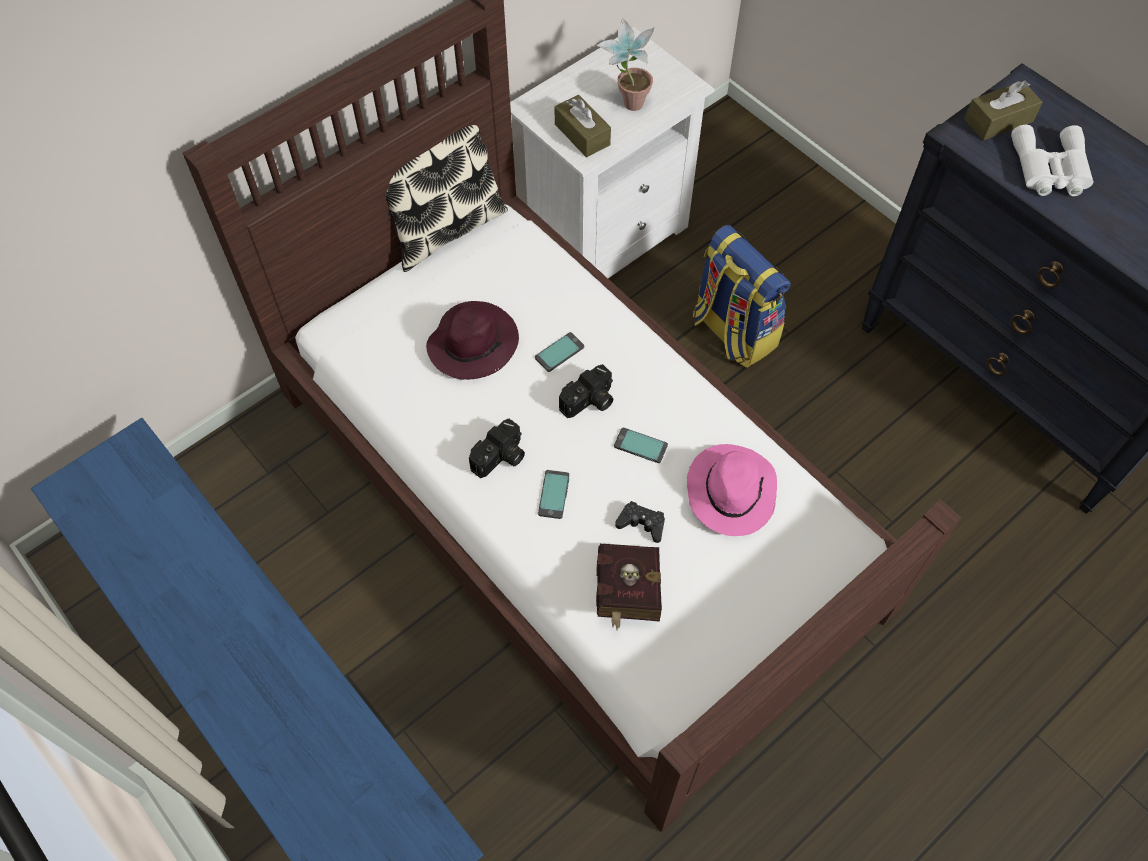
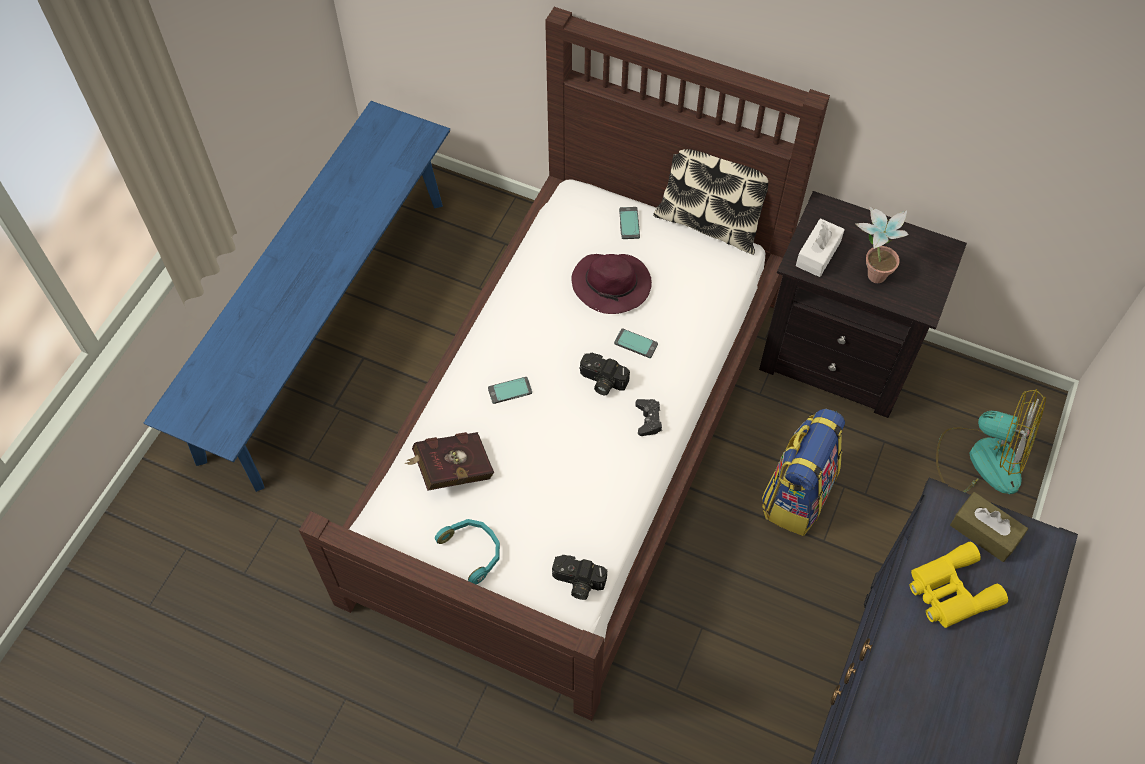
camera: 65 degrees right, 0 degrees up
(500, 458) = (522, 345): camera -> camera (577, 583)
(582, 134) = (818, 254): brown tissue box -> white tissue box
(604, 234) = (838, 358): white nightstand -> black nightstand
(640, 446) = (581, 431): phone -> phone (629, 223)
(641, 524) = (514, 457): black game controller -> black game controller (648, 419)
(730, 491) = (573, 508): pink hat -> none
(739, 611) = (473, 551): none -> turquoise headphones
(762, 182) = (981, 459): none -> fan
(1049, 169) = (950, 591): white binoculars -> yellow binoculars

